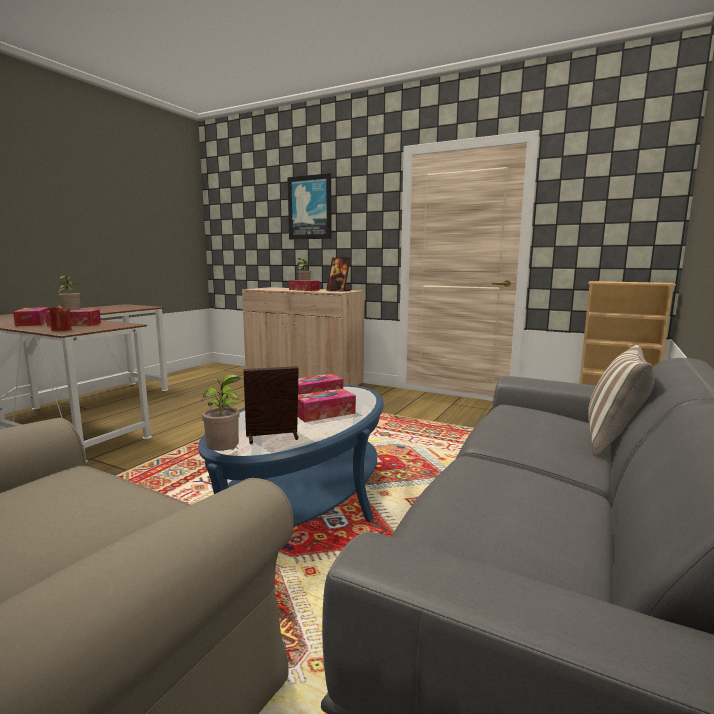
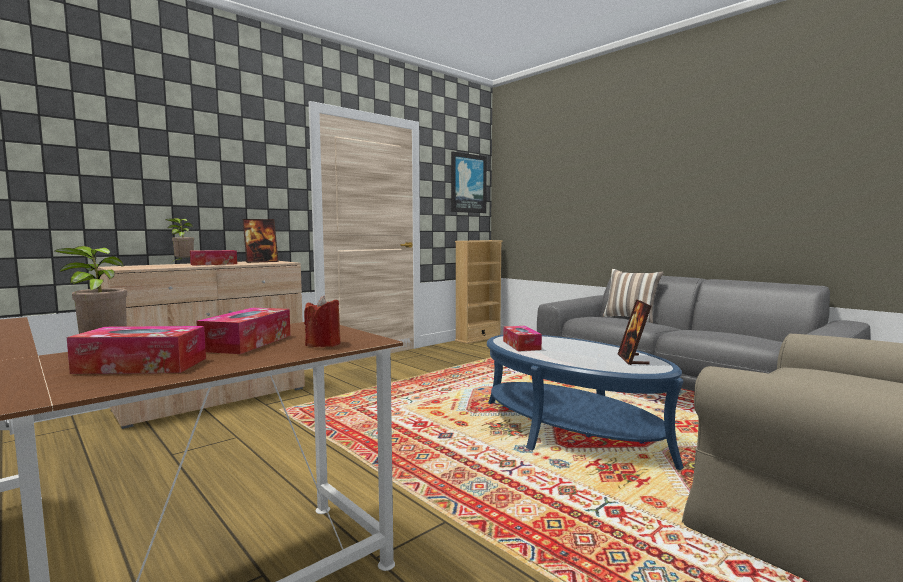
camera: 70 degrees left, 5 degrees down
(225, 456) = (676, 370): potted plant -> none
(310, 207) = (176, 146): picture -> picture (468, 183)
(324, 413) = (575, 347): tissue box -> none

